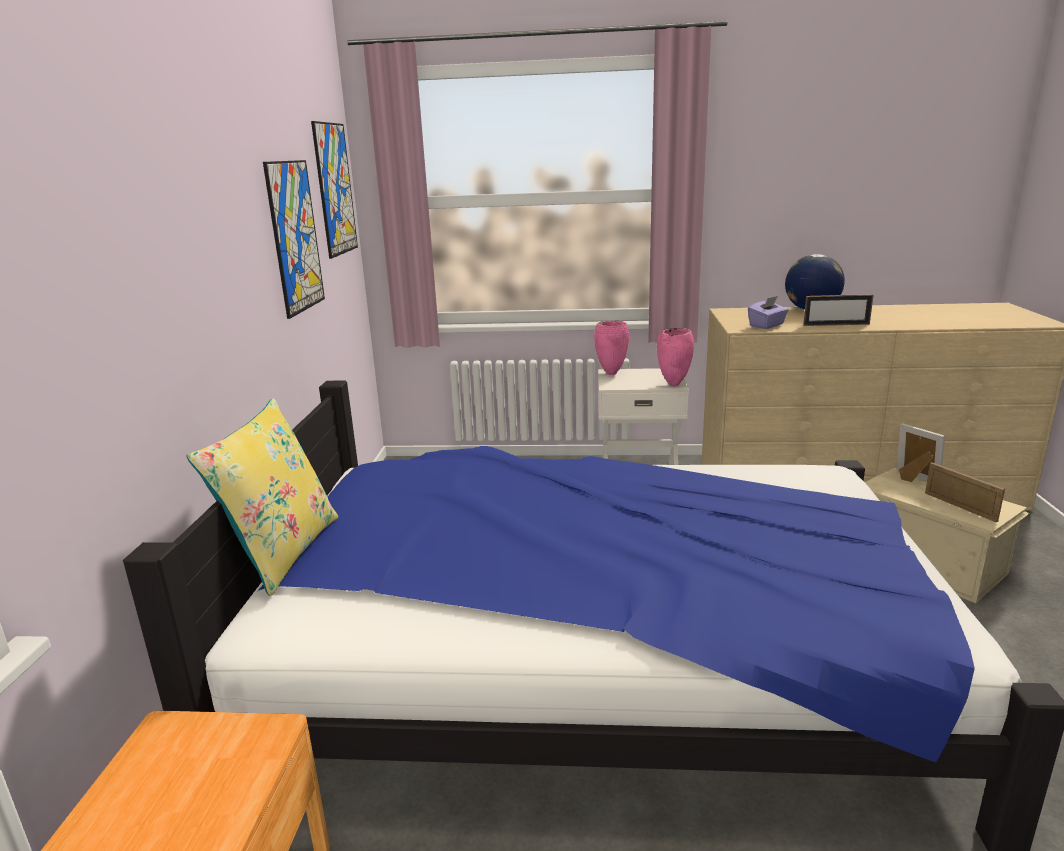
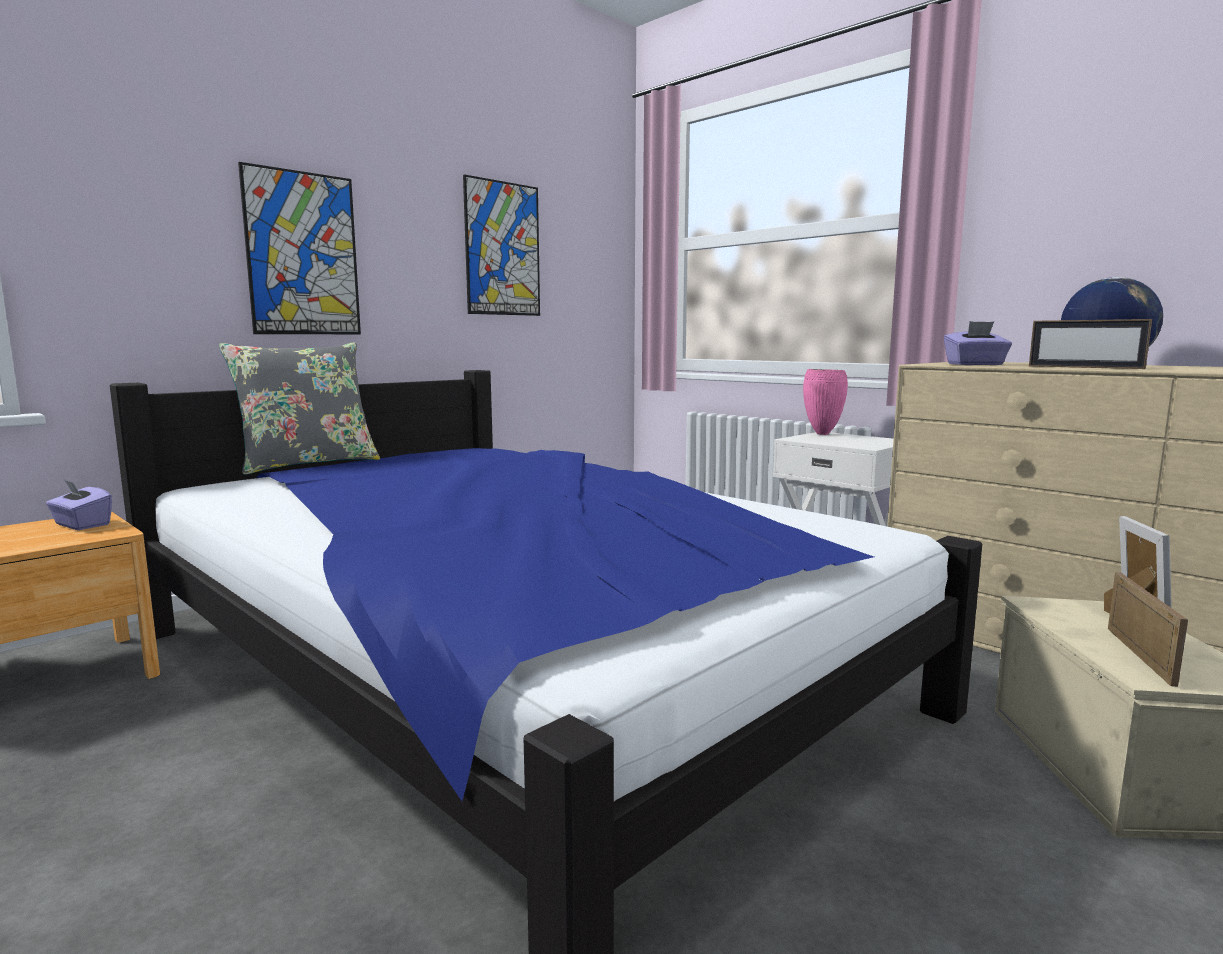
camera: 40 degrees right, 10 degrees down
(192, 744) = (81, 525): none -> purple tissue box
(282, 552) = (307, 464): yellow pillow -> grey pillow
(335, 189) = (592, 226): picture -> picture (303, 254)
(674, 385) = (867, 446): pink vase -> none

